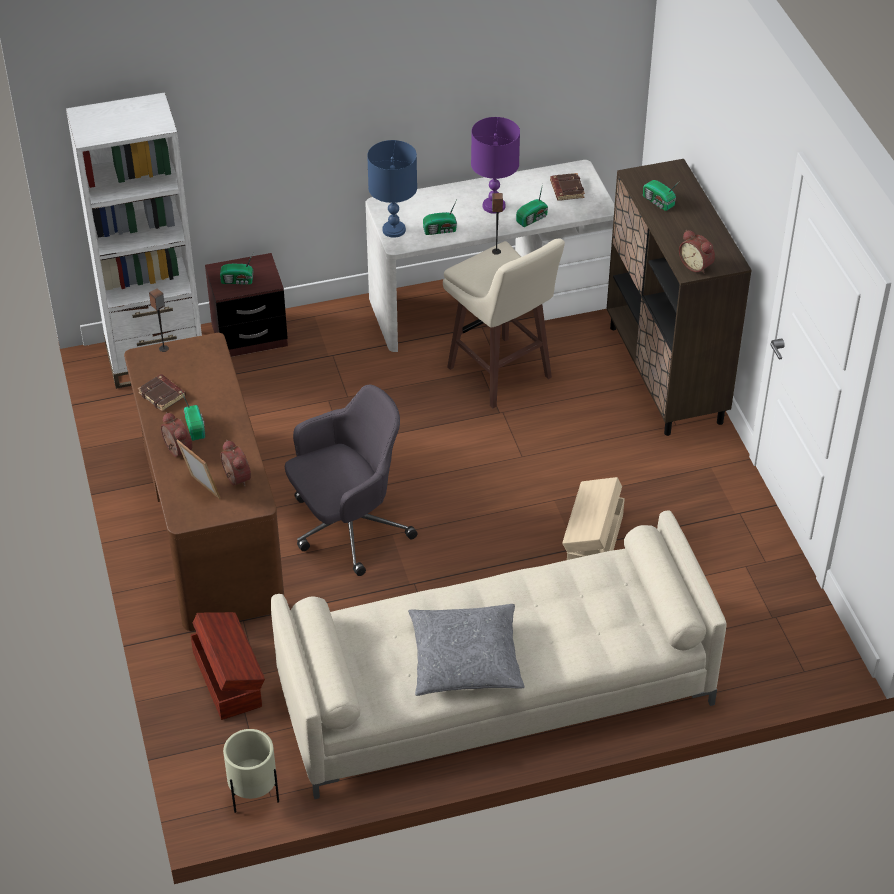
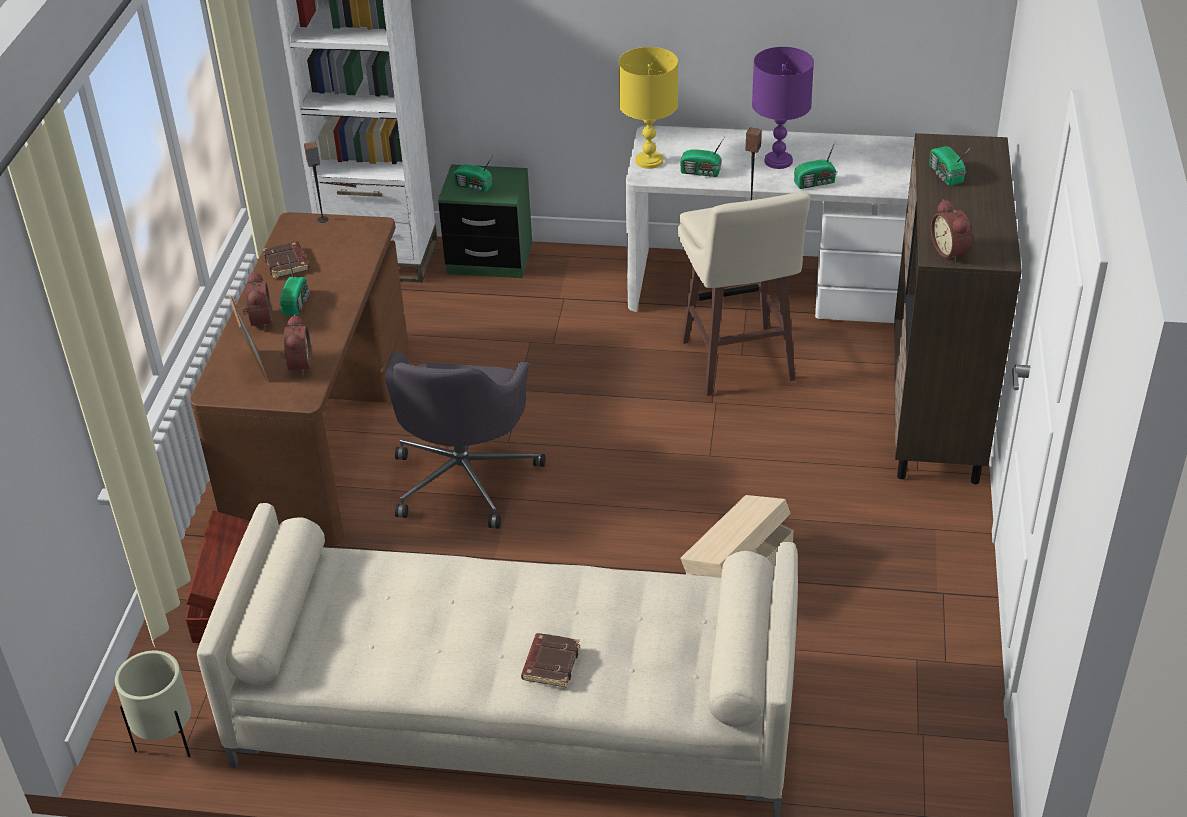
camera: 25 degrees right, 5 degrees down
(249, 335) = (489, 259): brown nightstand -> green nightstand
(347, 528) = (465, 478): grey office chair -> grey office chair turned 105 degrees clockwise
(393, 230) = (648, 161): blue table lamp -> yellow table lamp
(465, 659) = (448, 649): grey pillow -> none
(566, 189) = (874, 162): brown book -> brown book (550, 663)

